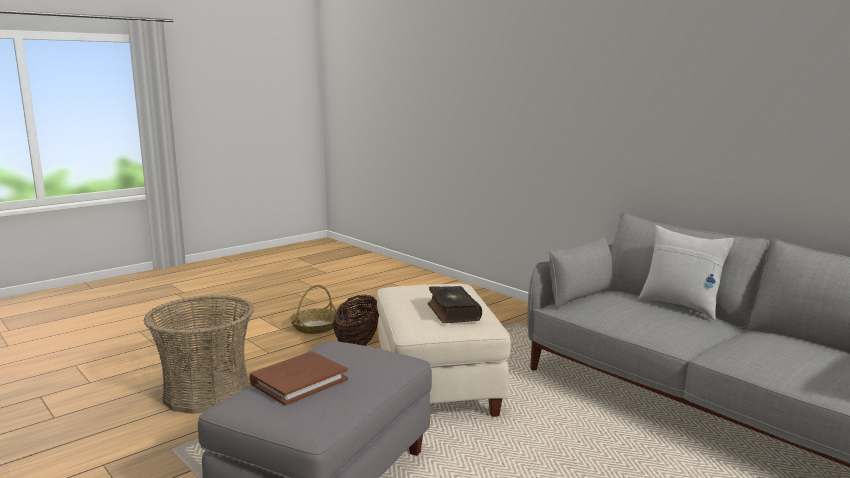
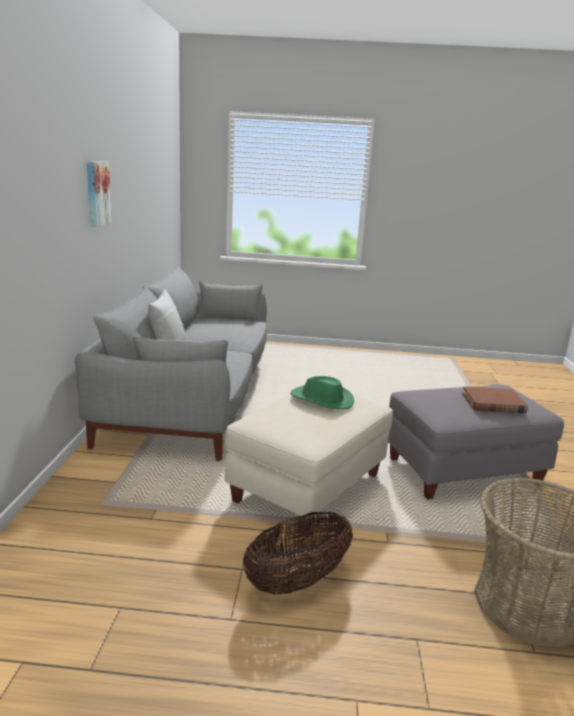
camera: 135 degrees left, 5 degrees up
(315, 327) = (302, 664): basket -> none
(452, 312) = (321, 400): book -> green hat
(713, 106) = (96, 193): none -> picture

